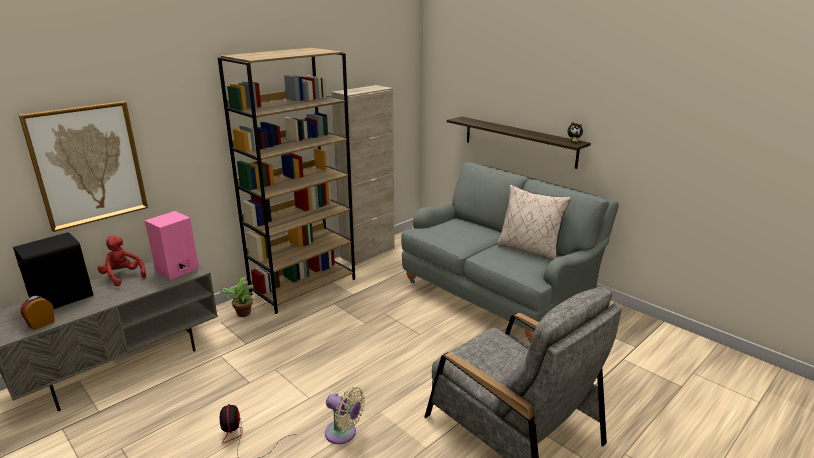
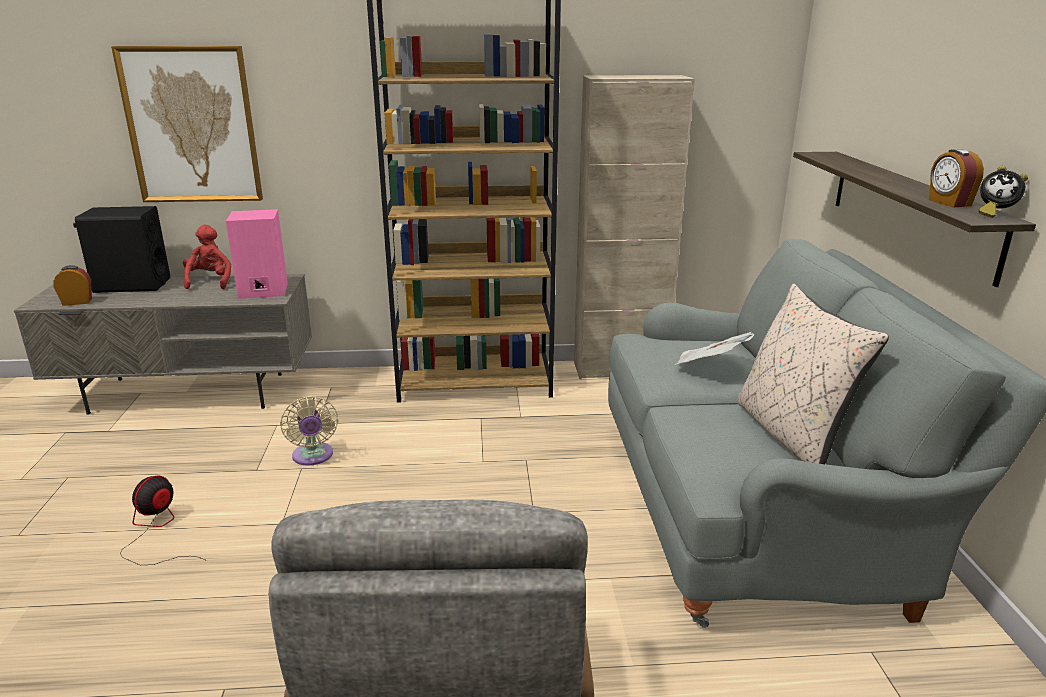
camera: 40 degrees right, 0 degrees up
(242, 314) = (363, 388): potted plant -> none
(343, 434) = (247, 593): beige fan -> beige fan (313, 457)
(467, 233) = (710, 366): none -> newspaper
(552, 138) = (949, 203): none -> alarm clock

